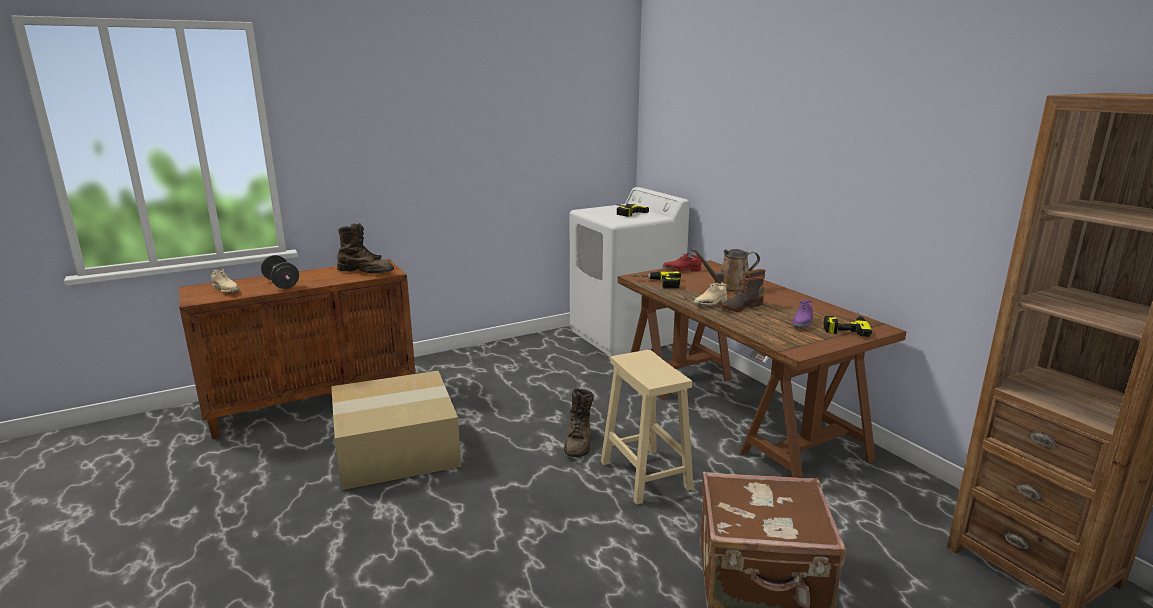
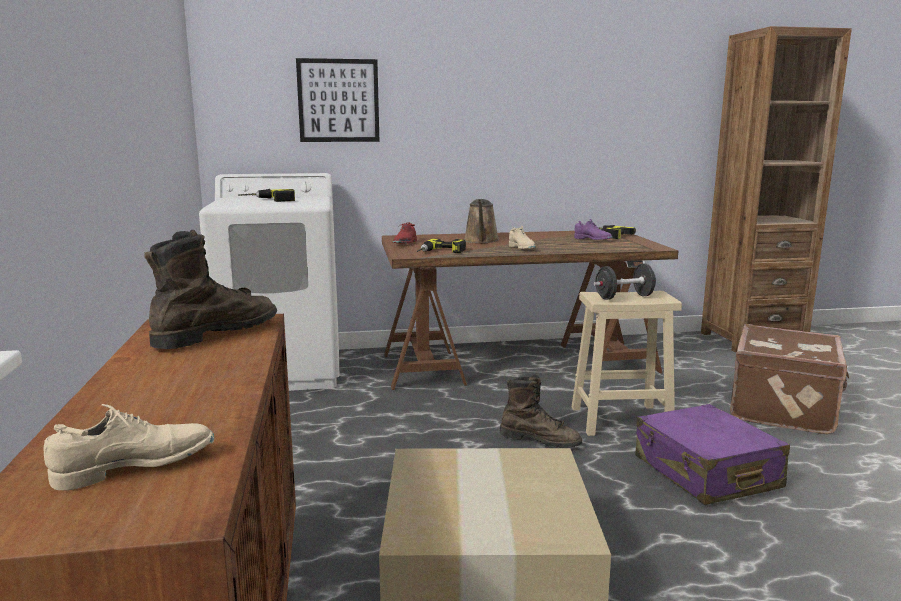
camera: 70 degrees left, 5 degrees down
(281, 284) = (182, 401): black dumbbell -> black dumbbell (624, 297)
(566, 522) = (706, 472): none -> purple suitcase
(702, 141) = (338, 100): none -> picture
(740, 306) = (538, 244): boot -> none

